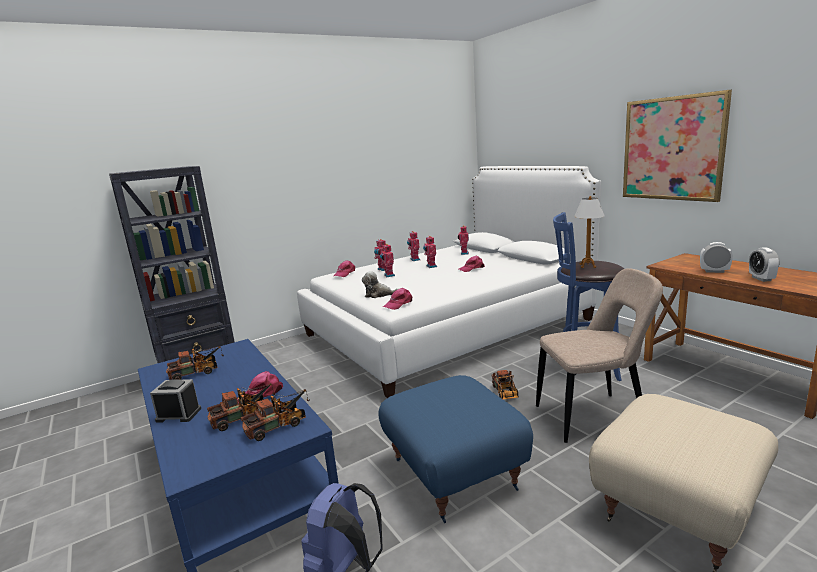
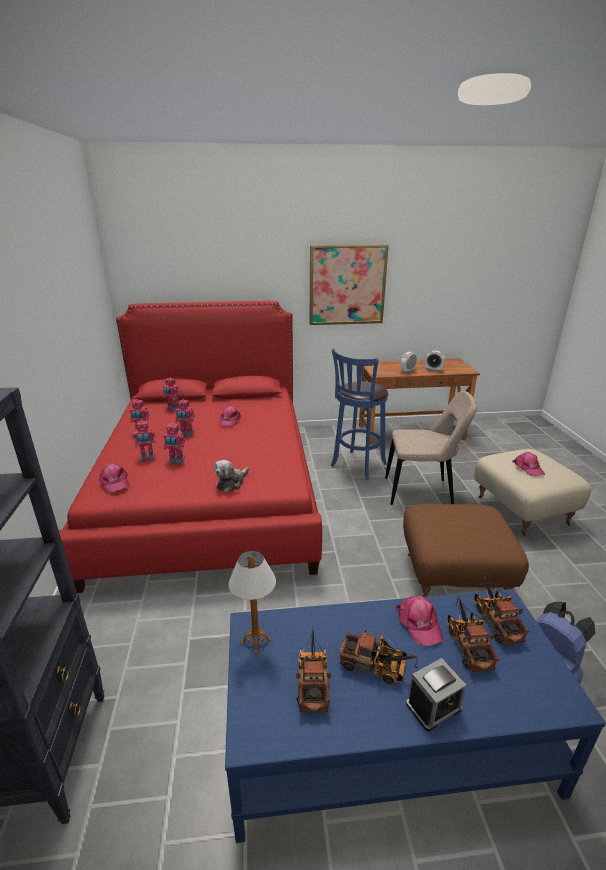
camera: 65 degrees left, 10 degrees up
(178, 414) = (433, 706): alarm clock -> alarm clock turned 150 degrees counterclockwise
(398, 304) = (279, 480): pink cap -> pink cap (528, 468)
(447, 327) = (209, 490): white bed -> red bed
(454, 474) = (455, 577): blue ottoman -> brown ottoman
(505, 393) = (364, 511): toy truck -> toy truck (377, 667)
(587, 266) = (365, 388): table lamp -> table lamp (255, 641)
(594, 417) = (422, 492): beige chair -> beige chair turned 75 degrees clockwise

